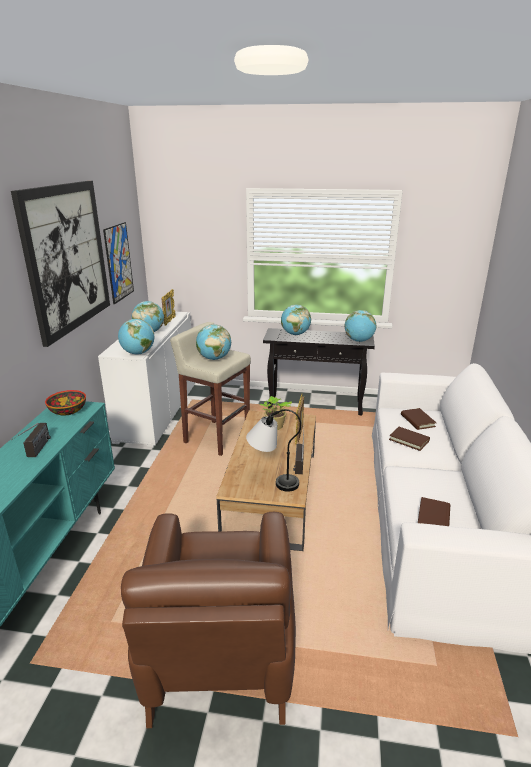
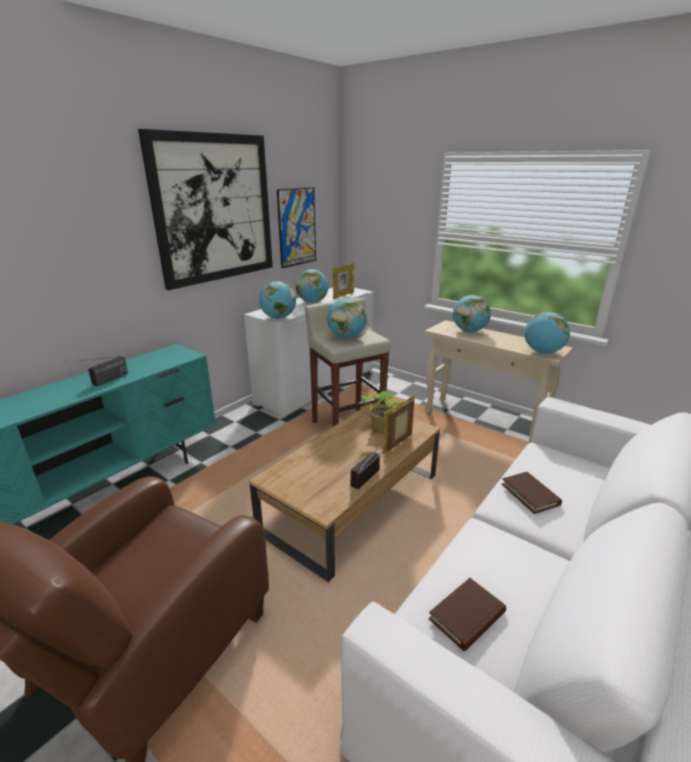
camera: 30 degrees right, 0 degrees up
(68, 411) = (170, 355): bowl -> none
(272, 480) = (319, 484): table lamp -> none
(316, 405) = (483, 422): black console table -> beige console table
(417, 420) = (567, 473): brown book -> none

